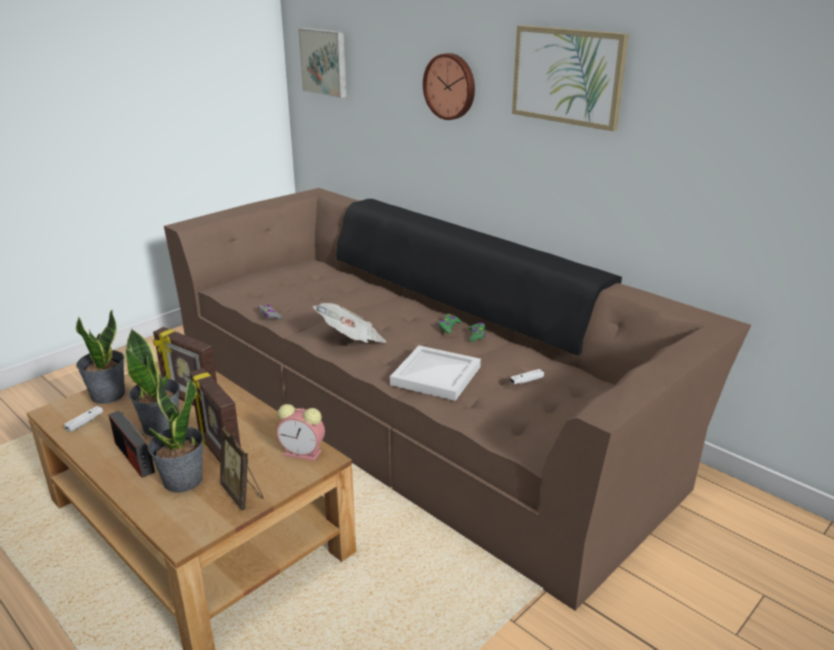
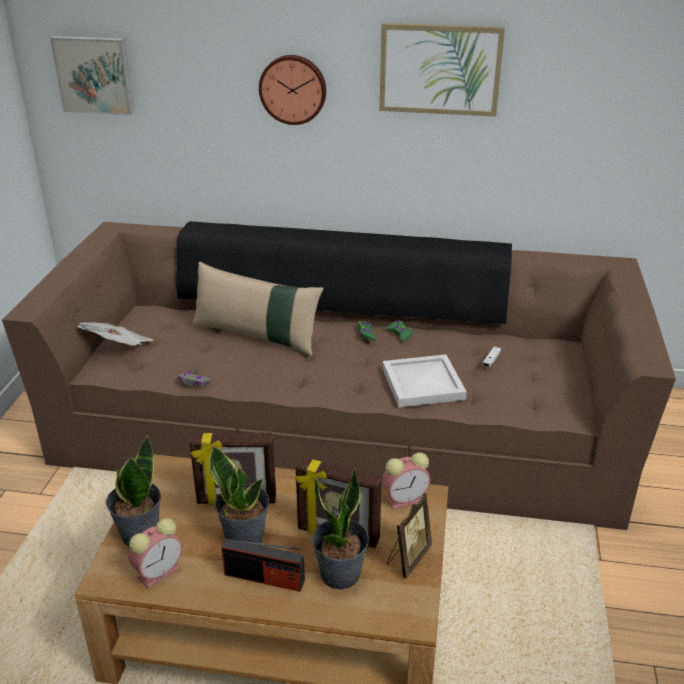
camera: 35 degrees left, 5 degrees up
(85, 422) = (160, 571): white game controller -> alarm clock
(243, 494) = (407, 558): picture frame -> picture frame turned 75 degrees counterclockwise
(351, 340) = (309, 378): newspaper -> newspaper (118, 348)
(360, 301) = (257, 335): none -> beige pillow

